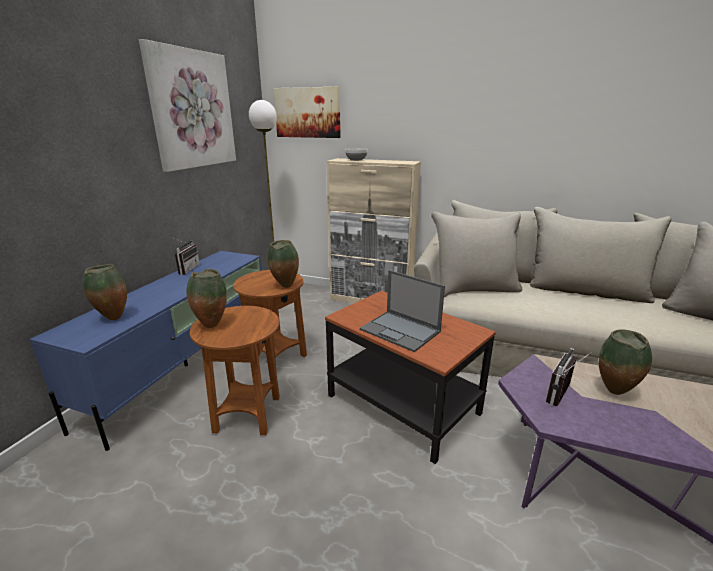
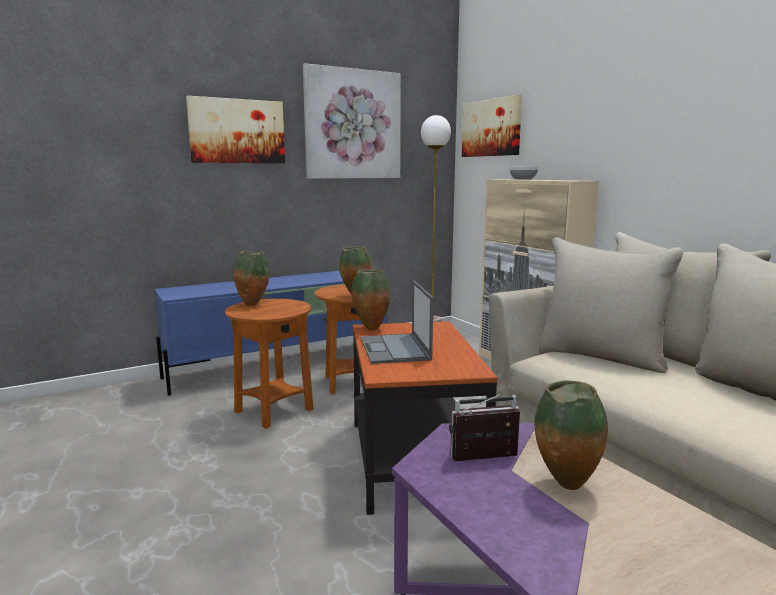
camera: 40 degrees right, 10 degrees down
(84, 123) = (237, 131): none -> picture
(112, 318) = (210, 289): vase -> vase (370, 328)
(186, 269) = (310, 274): radio -> none

